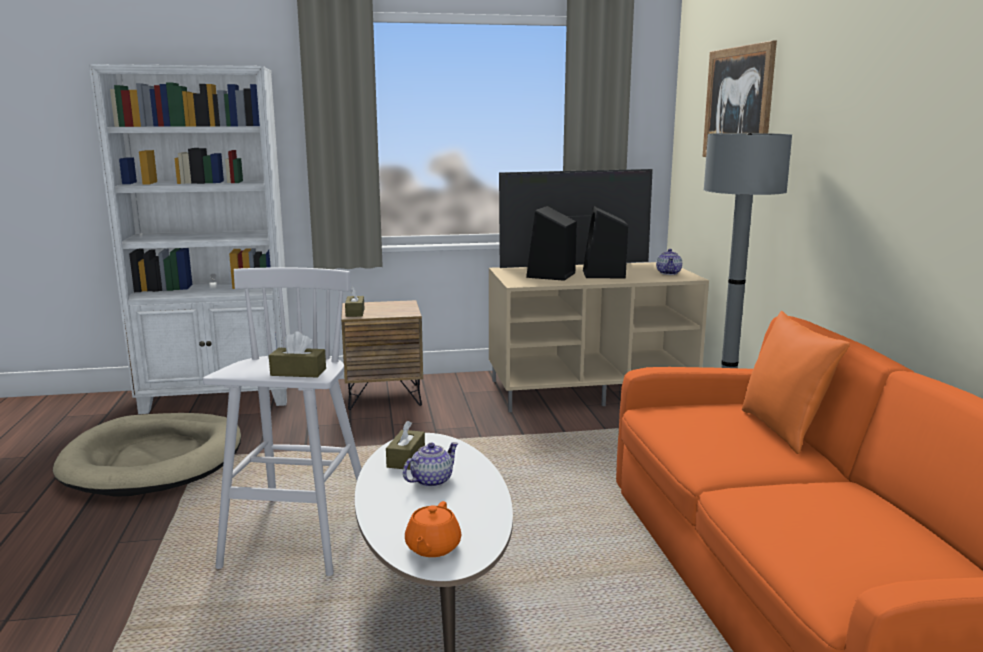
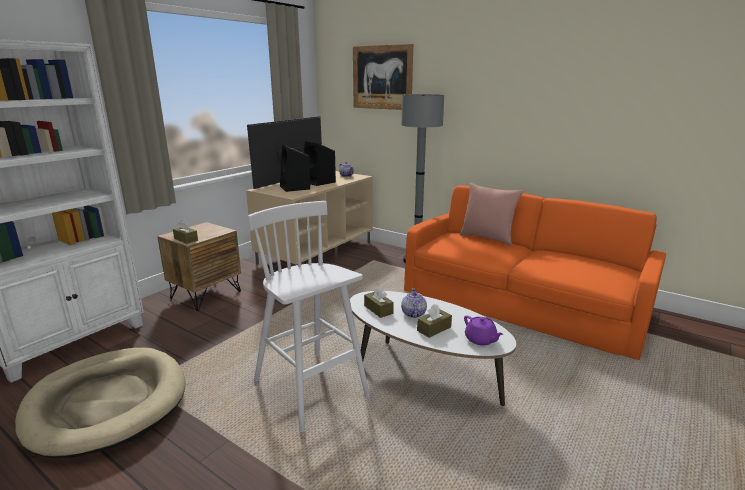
camera: 45 degrees left, 5 degrees up
(298, 372) = (330, 276): brown tissue box -> brown tissue box (434, 329)
(432, 548) = (481, 340): orange teapot -> purple teapot
(783, 430) = (487, 238): orange pillow -> pink pillow

